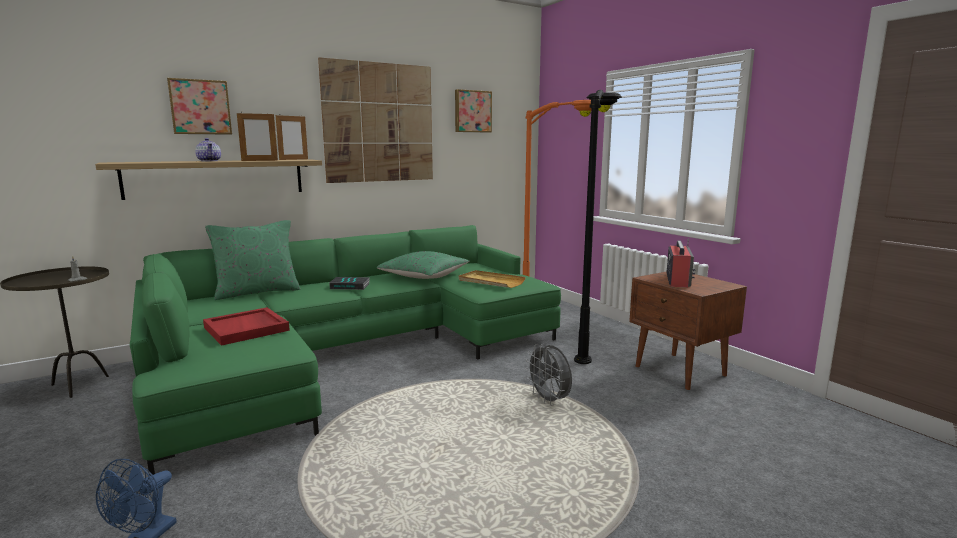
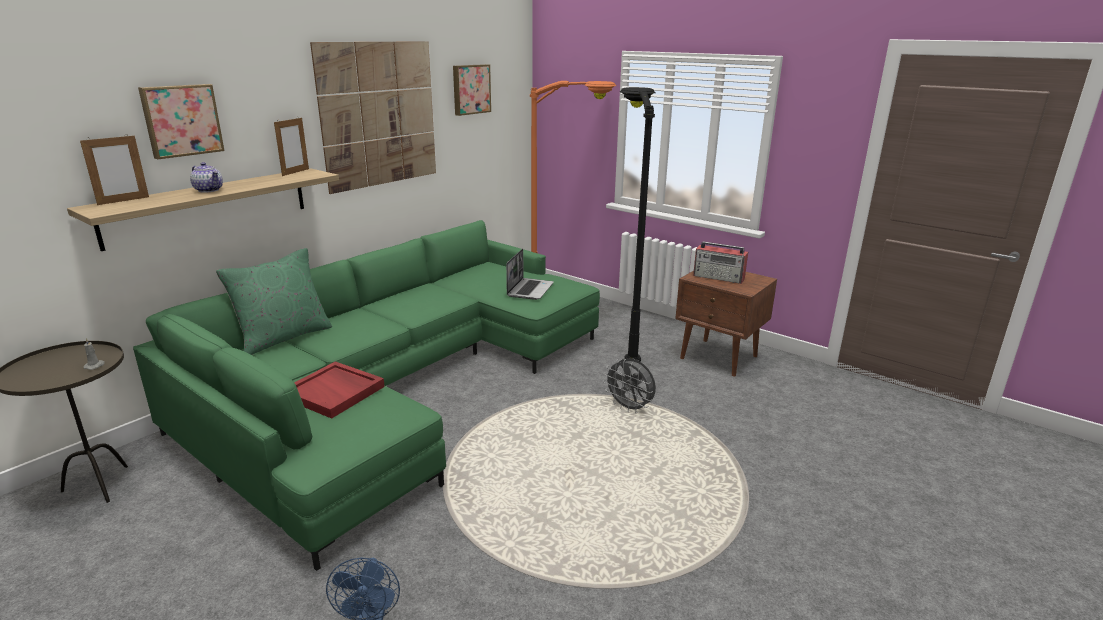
camera: 20 degrees left, 10 degrees up
(259, 160) = (269, 183): picture frame -> picture frame (123, 201)
(350, 286) = (385, 314): book -> none
(424, 276) = (452, 289): green pillow -> none
(490, 281) = (530, 289): beige tray -> laptop
(677, 280) = (719, 277): radio -> radio turned 120 degrees clockwise

